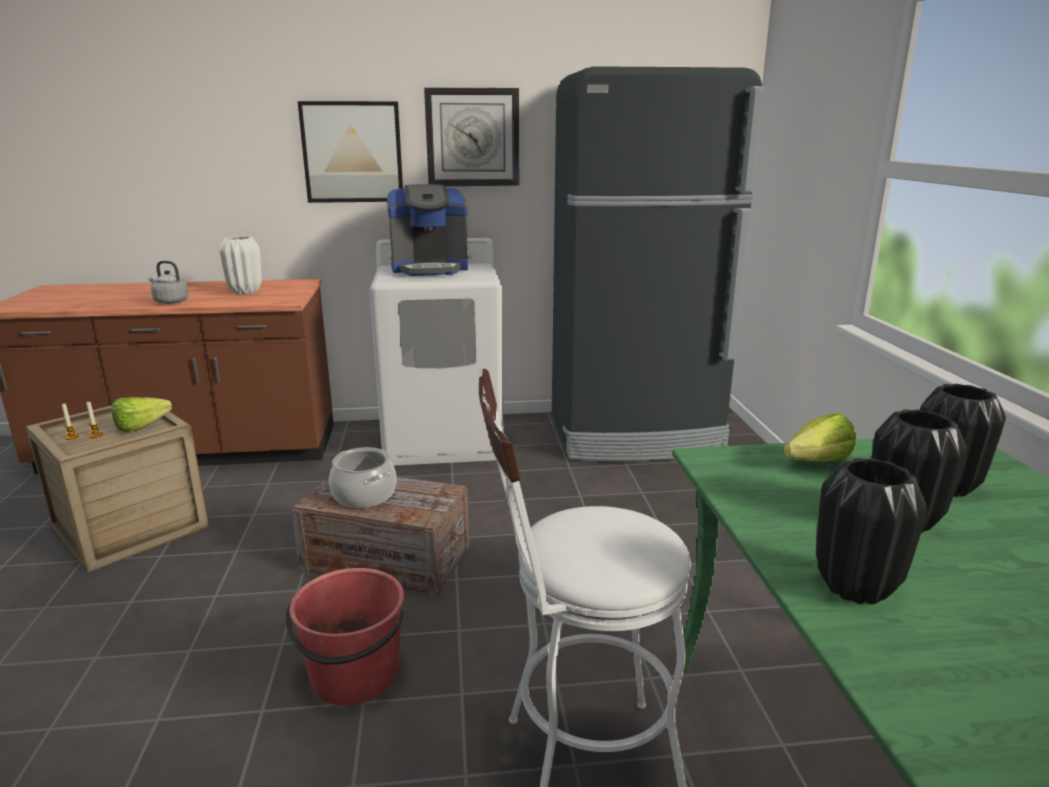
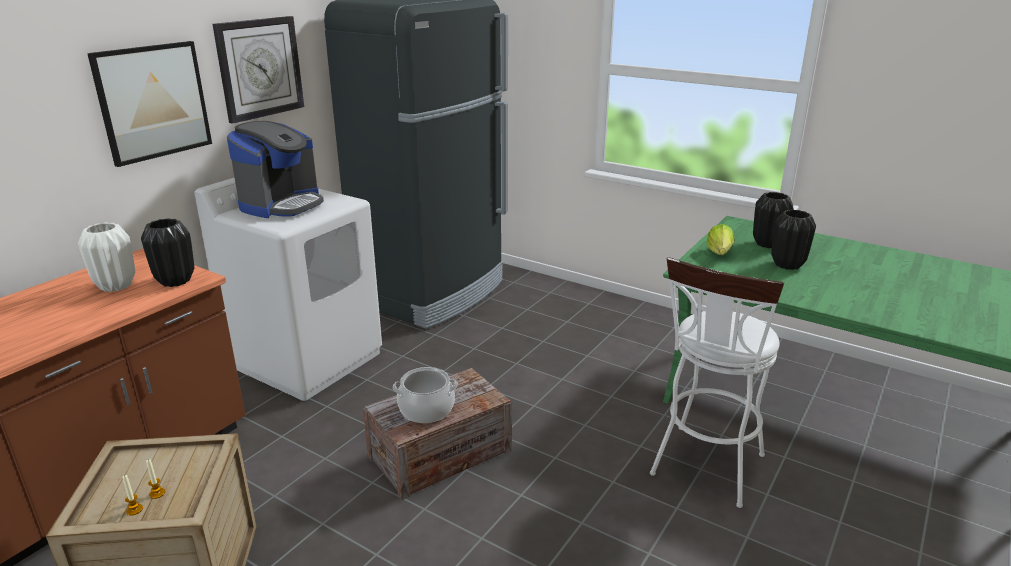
camera: 50 degrees left, 5 degrees up
(146, 426) = (188, 459): lettuce -> none
(170, 301) = (67, 326): grey kettle -> none
(354, 676) = (553, 517): red bucket -> none
(854, 587) = (826, 296): black vase -> black vase (175, 281)

